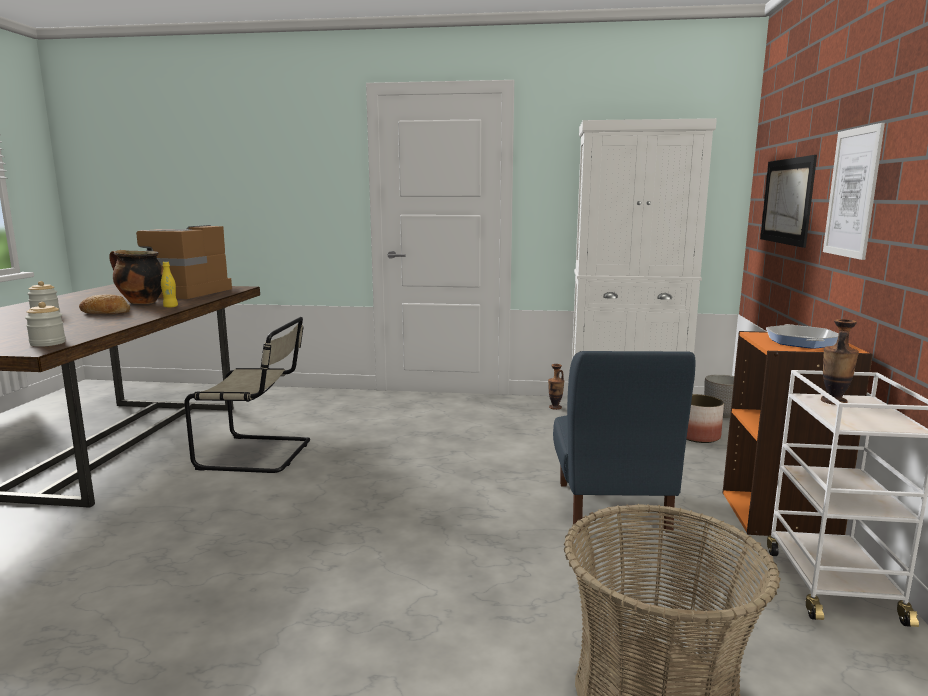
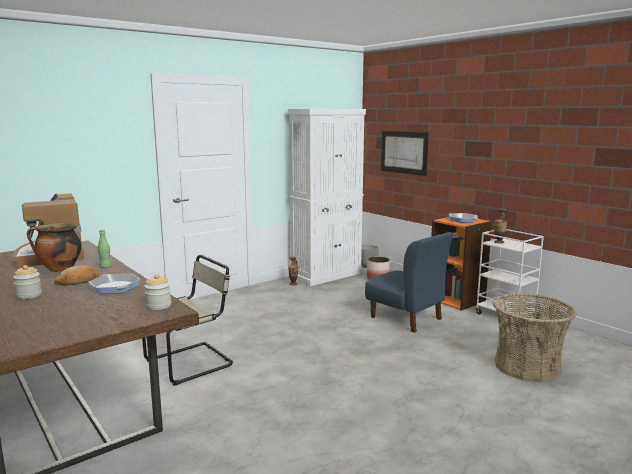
camera: 45 degrees left, 0 degrees up
(100, 322) = (115, 287): none -> frying pan
(170, 307) = (105, 267): yellow bottle -> green bottle
(852, 193) = (461, 152): picture -> none

